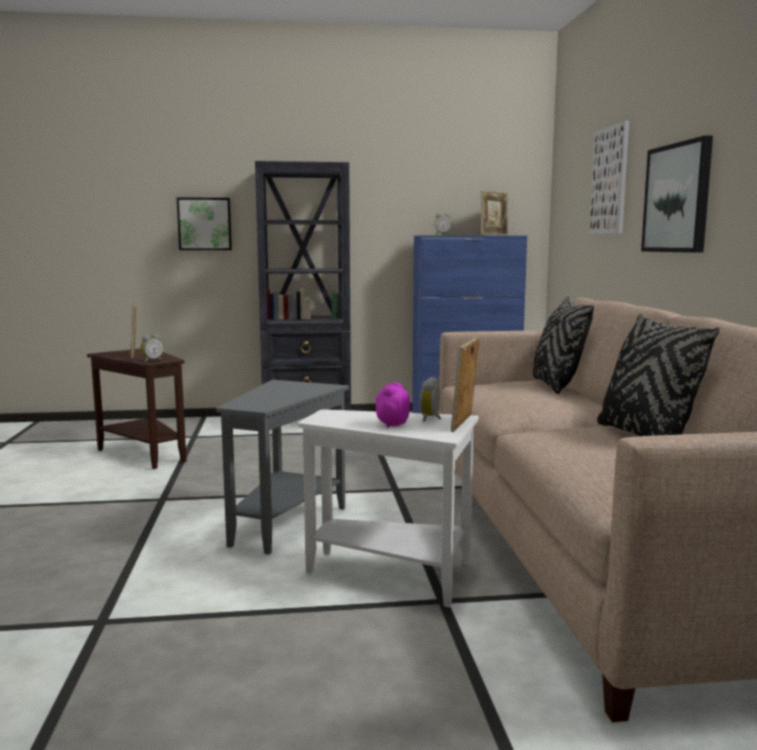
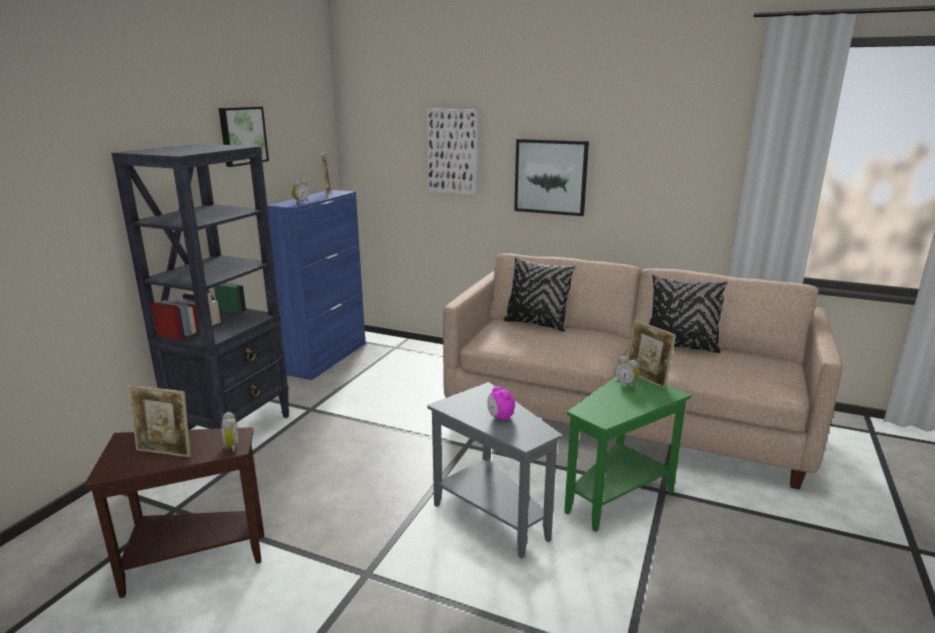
camera: 60 degrees left, 10 degrees up
(205, 224) = (55, 239): picture -> picture (242, 135)
(392, 425) = (635, 400): alarm clock -> alarm clock (500, 417)
(394, 574) = (617, 496): white side table -> green side table

